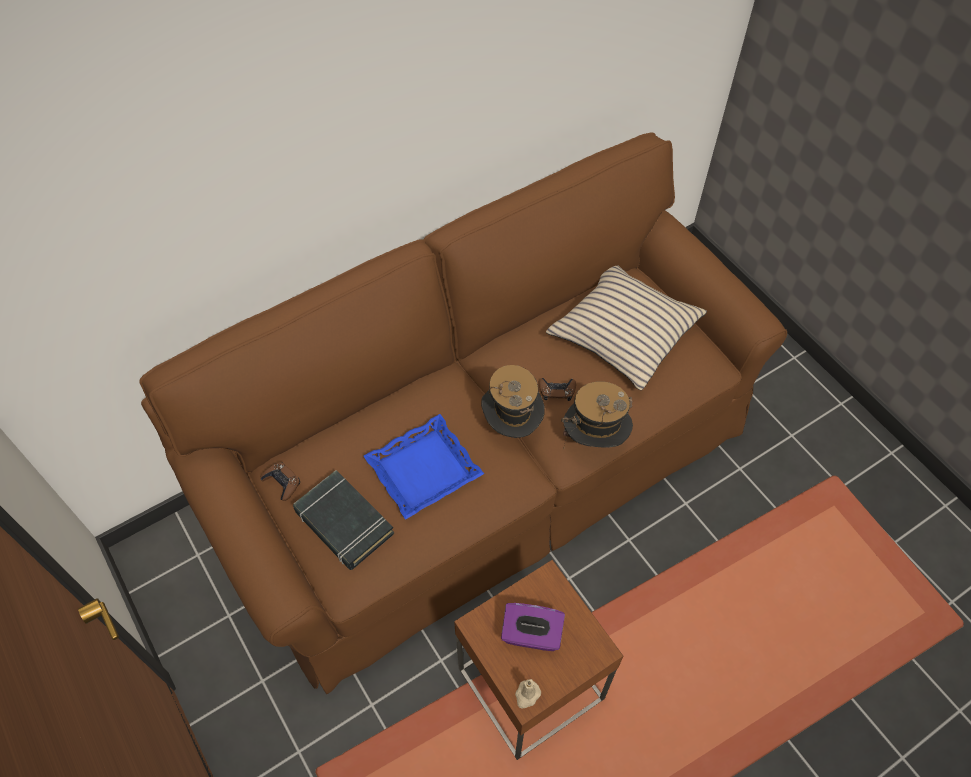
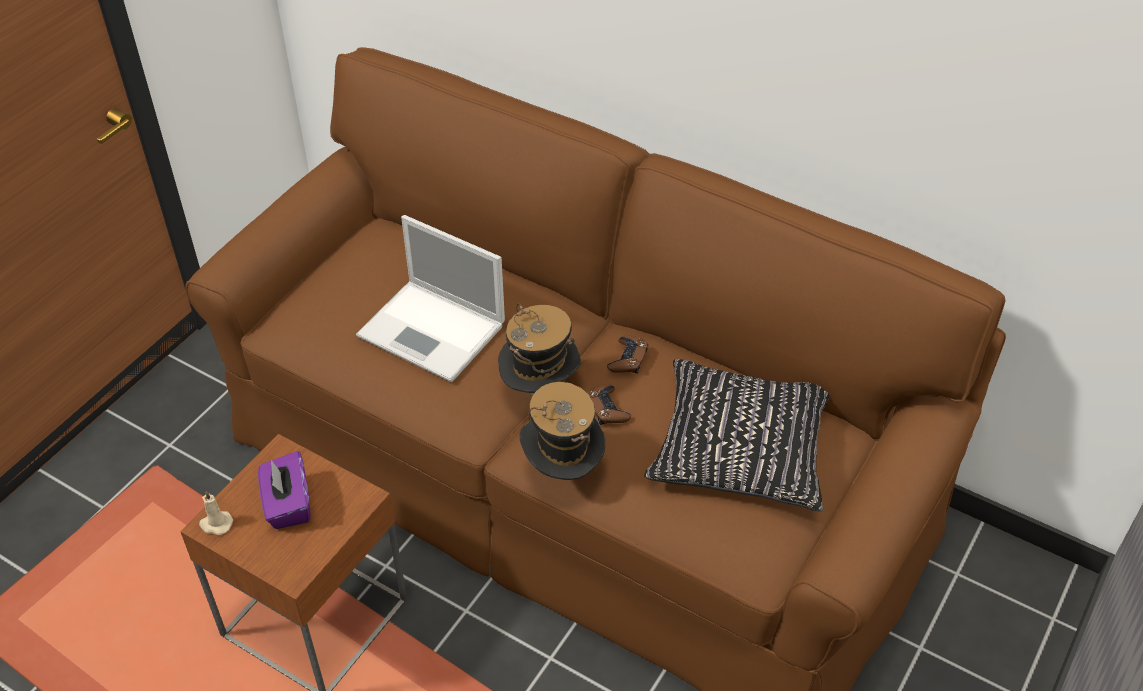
camera: 65 degrees right, 10 degrees down
(282, 482) = (365, 236): brown game controller -> brown game controller (628, 359)
(343, 523) = (339, 295): black book -> none
(423, 469) = (434, 331): blue tray -> laptop
(623, 332) = (741, 446): beige pillow -> black pillow

